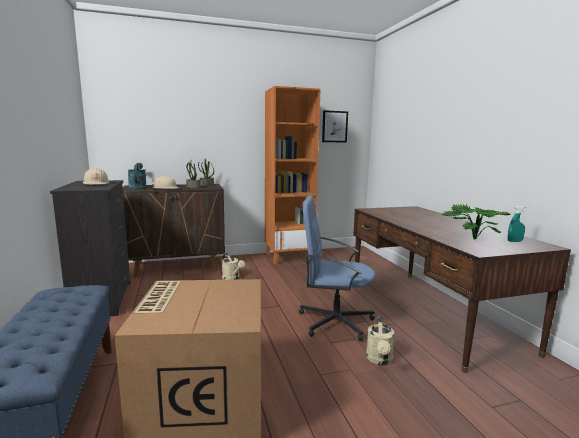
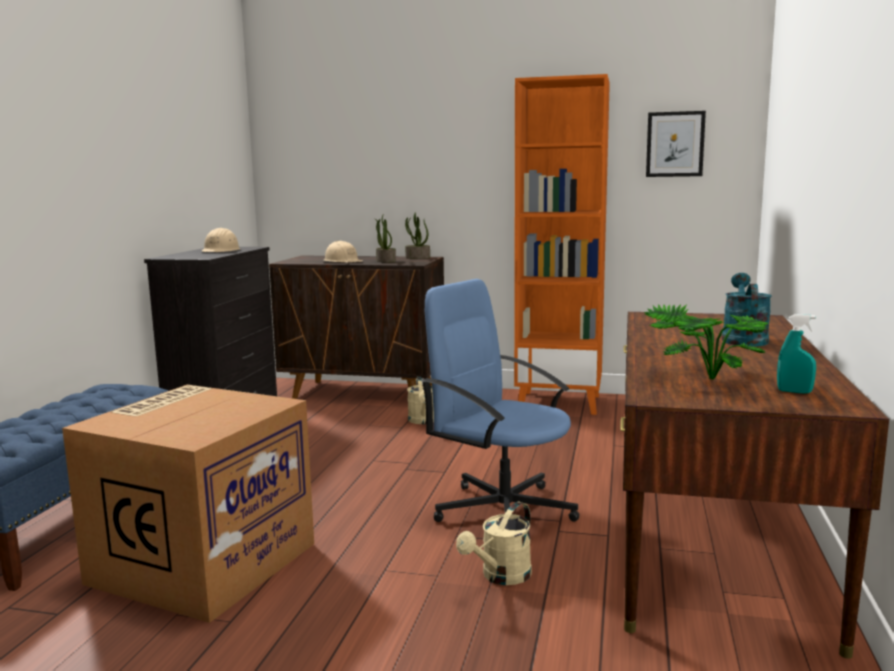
camera: 30 degrees right, 0 degrees up
(138, 187) = (307, 259): turquoise watering can -> turquoise watering can (743, 339)

